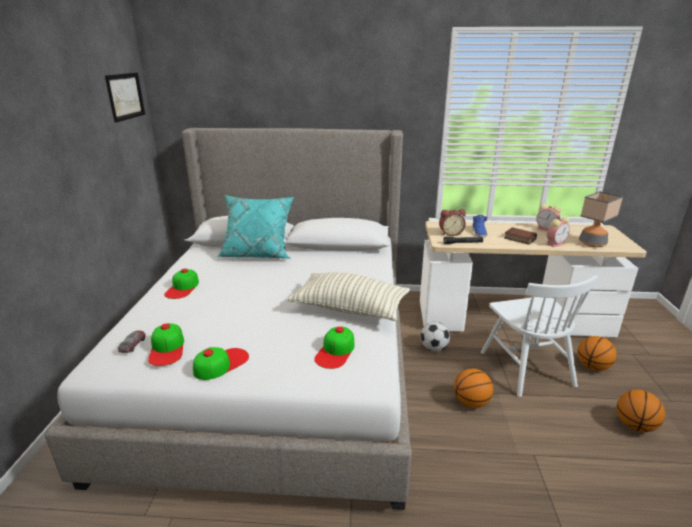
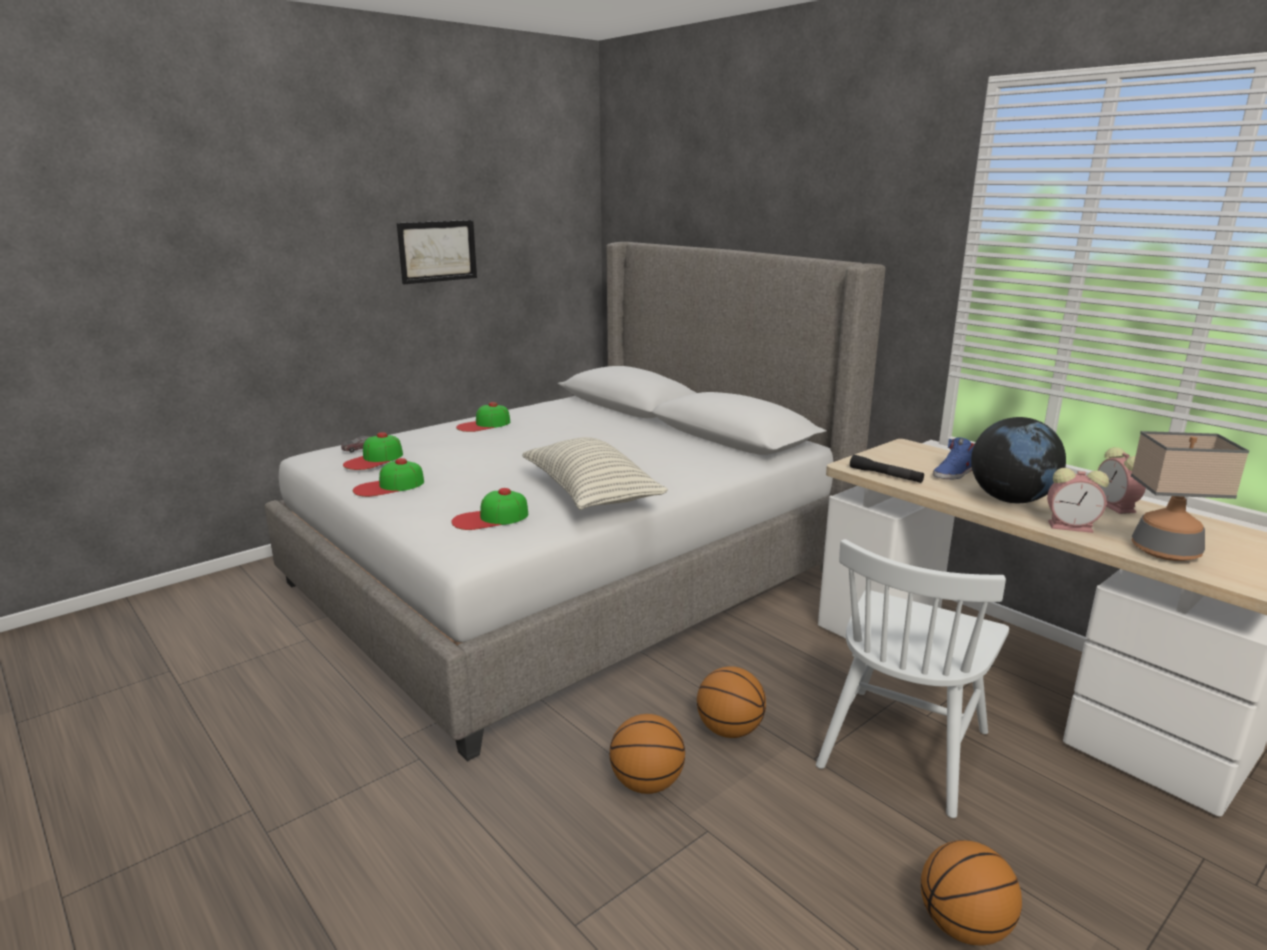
camera: 45 degrees right, 5 degrees down
(125, 96) = (554, 194): picture -> picture (437, 251)
(221, 363) = (389, 486): cap -> cap turned 150 degrees clockwise
(258, 253) = (617, 419): turquoise pillow -> none
(434, 348) = (793, 651): football -> none
(450, 233) = (897, 460): alarm clock -> none
(519, 239) = (1010, 500): book -> globe
(593, 367) = (1051, 818): basketball -> basketball (647, 784)

